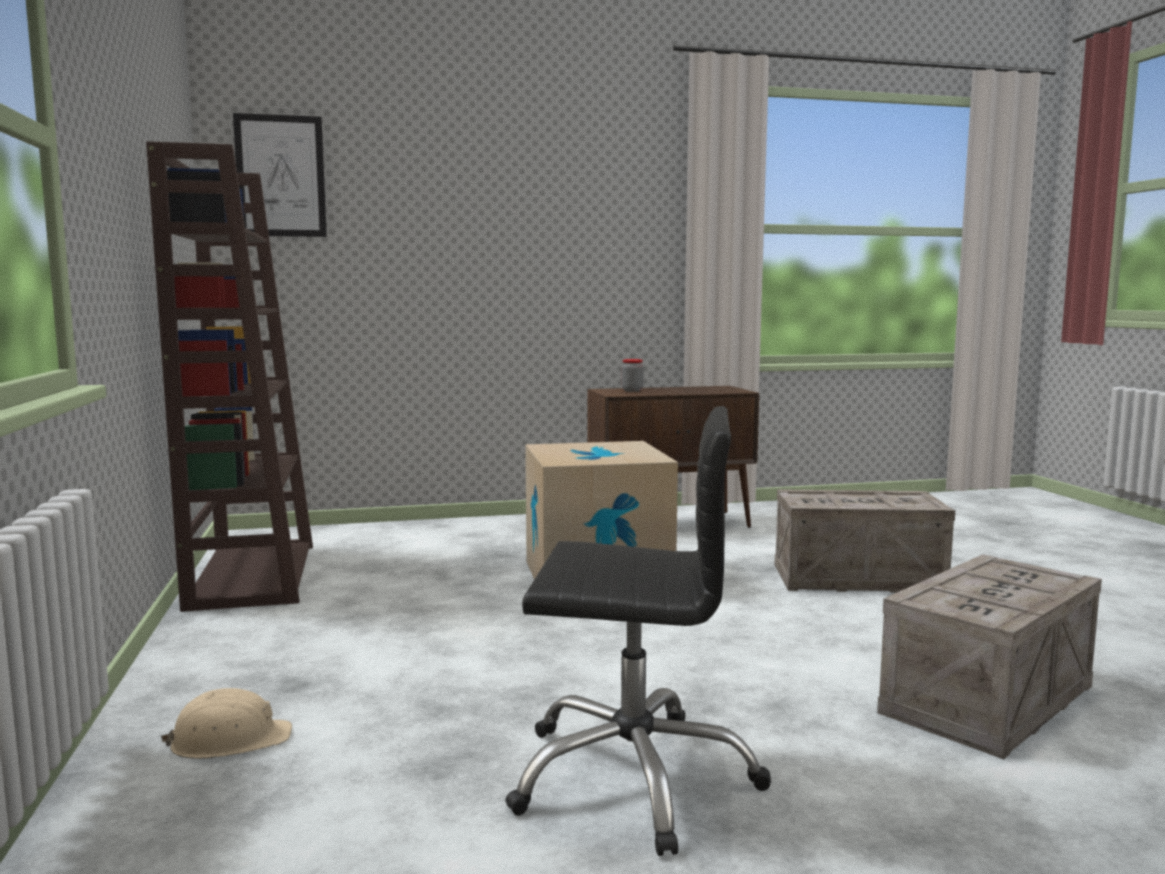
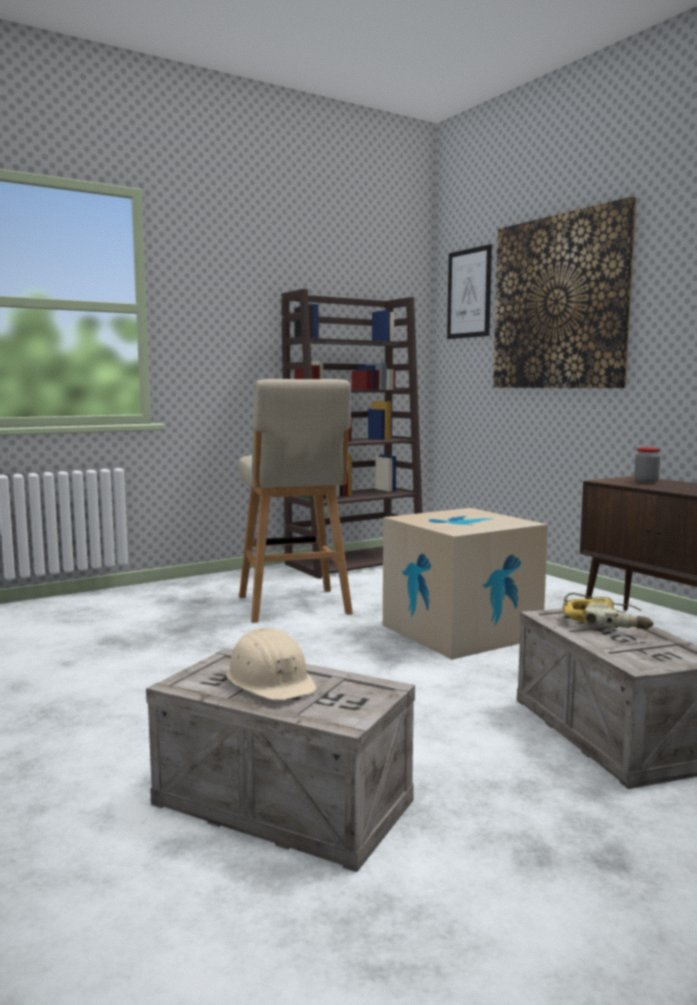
camera: 70 degrees right, 0 degrees up
(230, 740) = (133, 603): beige hard hat -> beige hard hat (271, 680)
(415, 631) = (294, 606): none -> beige stool
(443, 206) = (559, 302): none -> picture
(634, 776) = (105, 682): black office chair -> none
(828, 496) = (605, 621): none -> power drill

